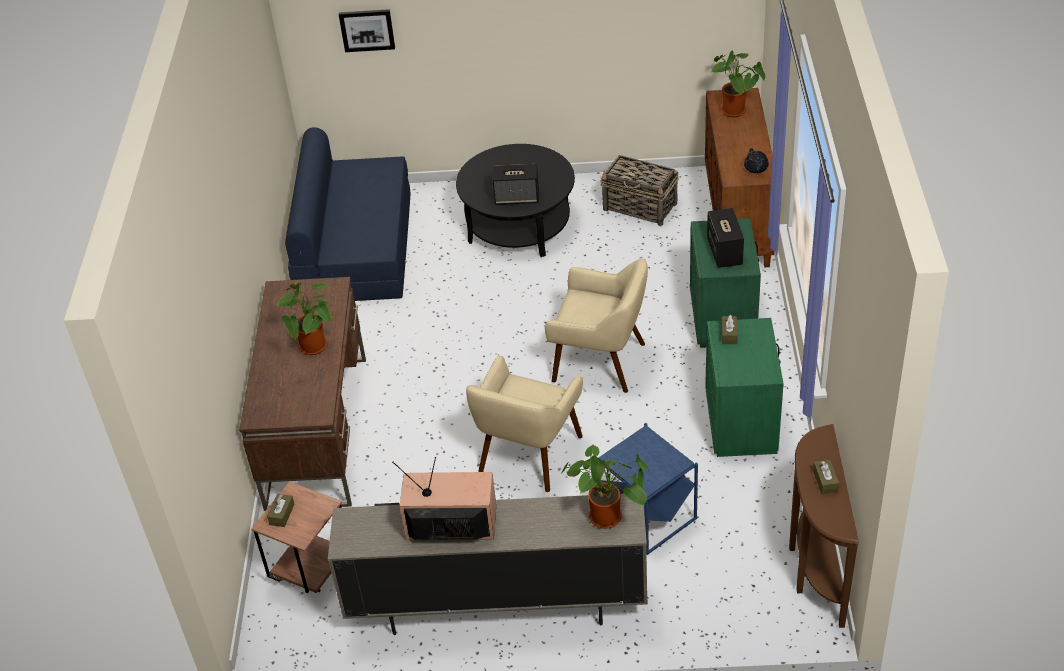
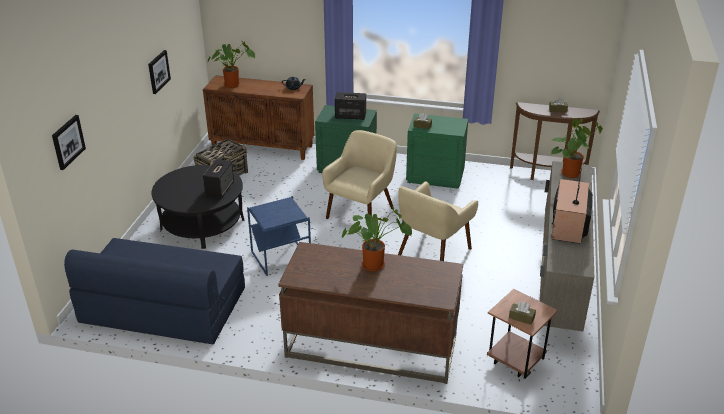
camera: 80 degrees left, 10 degrees down
(528, 455) = (433, 252): beige armchair -> beige armchair turned 90 degrees clockwise
(602, 28) = (158, 71): none -> picture
(646, 515) = (496, 218): blue side table -> blue side table (280, 257)

